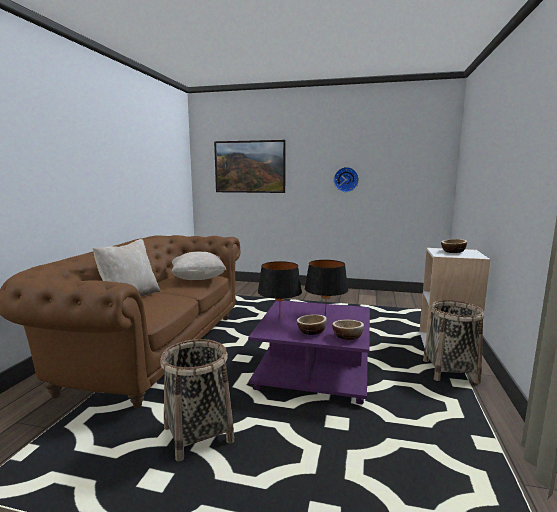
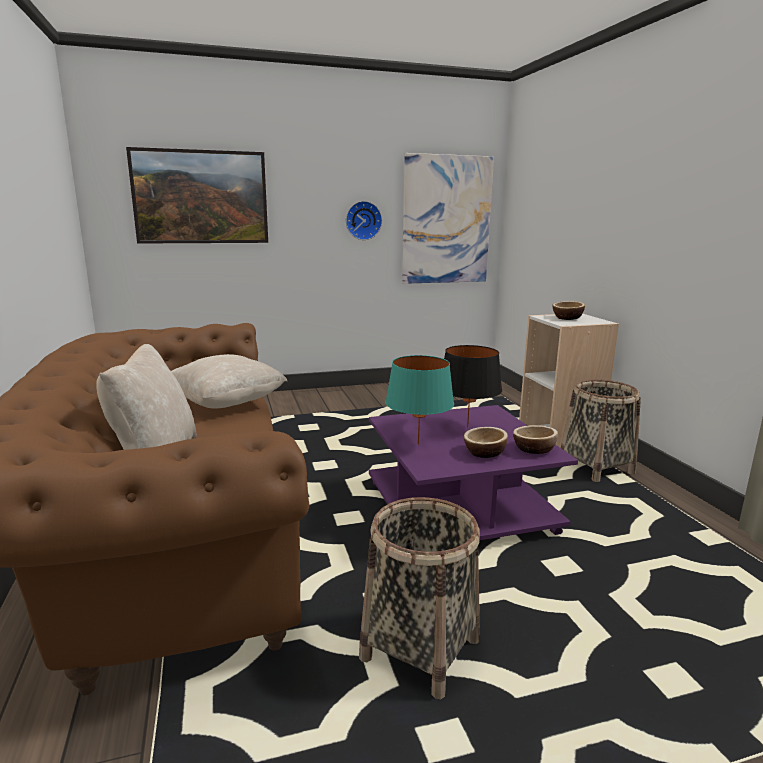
camera: 30 degrees left, 5 degrees up
(279, 319) = (418, 444): black table lamp -> turquoise table lamp
(408, 179) = (446, 220): none -> picture

